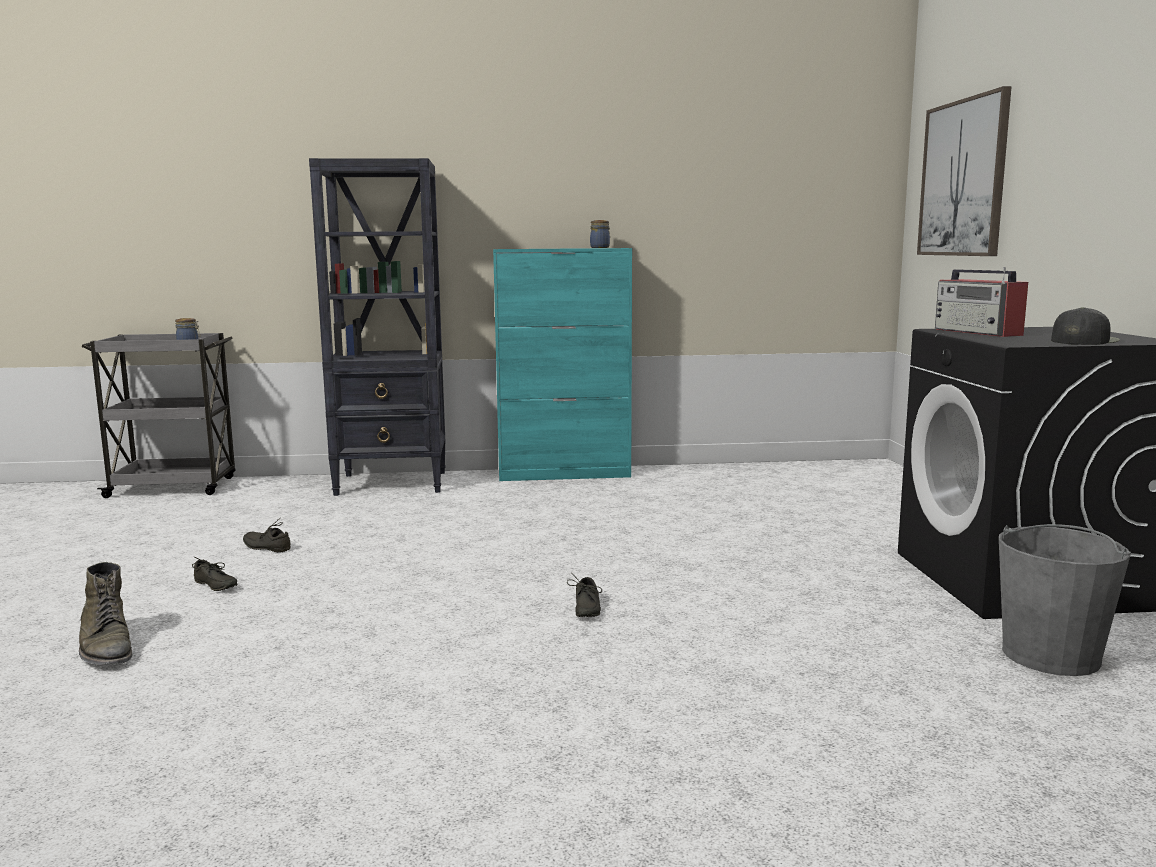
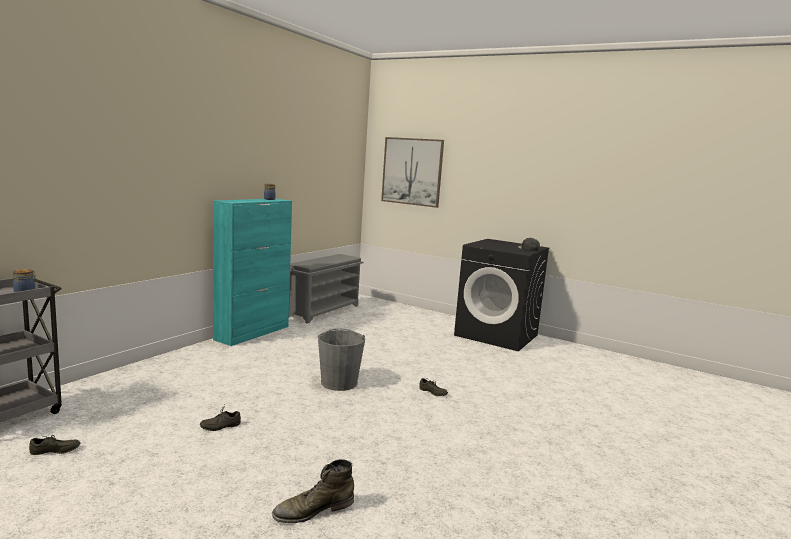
camera: 55 degrees left, 0 degrees up
(106, 647) = (313, 510): green boot -> green boot turned 150 degrees clockwise
(214, 586) = (262, 457): grey shoe -> grey shoe (55, 451)
(393, 483) = (172, 365): black bookcase -> none
(745, 469) = (323, 311): none -> grey shoe rack
(978, 332) = (488, 245): radio -> none
(1051, 655) = (550, 357): grey bucket -> grey bucket (339, 382)

